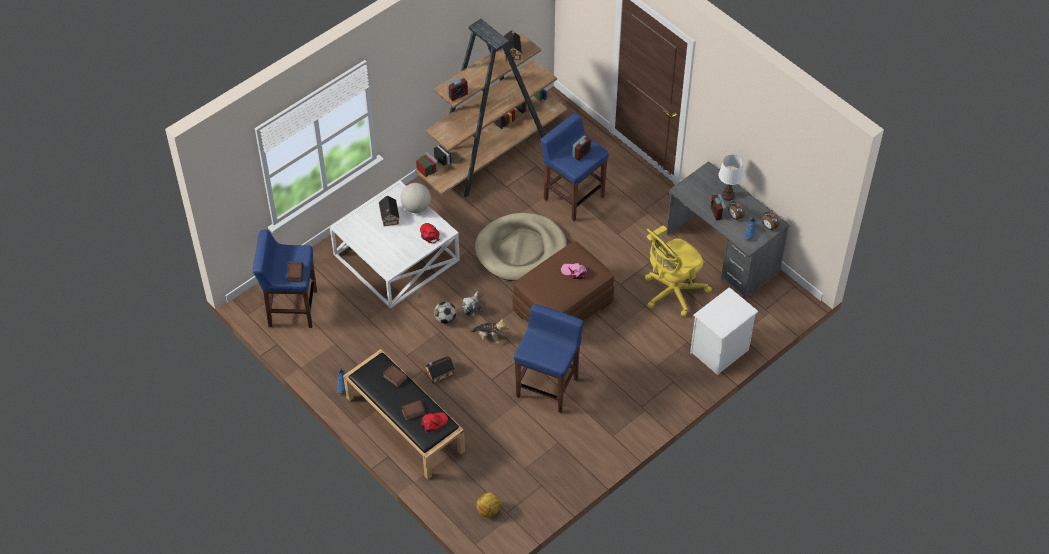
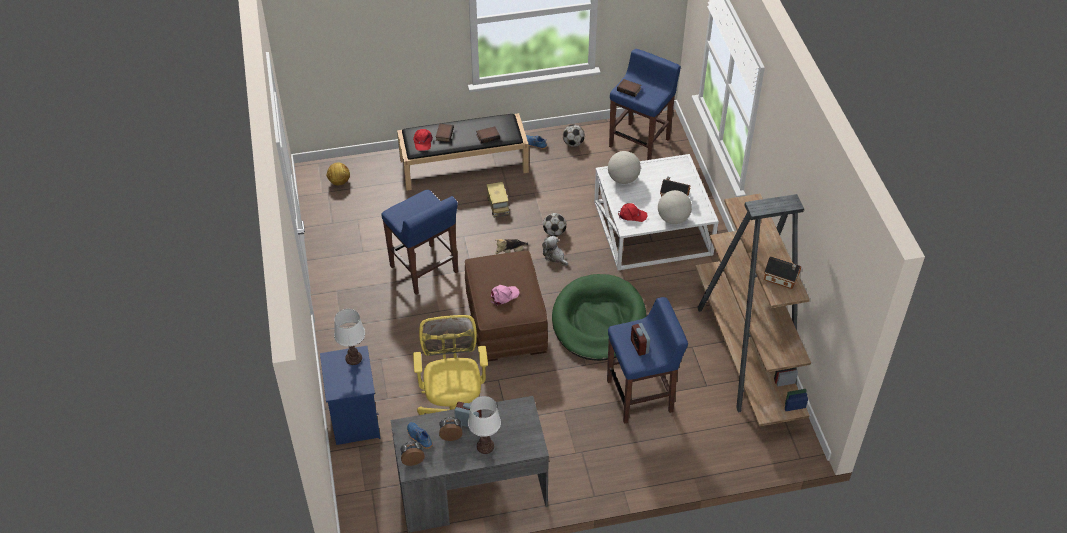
camera: 120 degrees right, 5 degrees down
(323, 356) = (573, 143): none -> football
(390, 257) = (623, 179): none -> globe
(438, 373) = (498, 205): toy house -> toy truck
(457, 95) = (738, 207): alarm clock -> none
(520, 250) = (598, 321): beige dog bed -> green dog bed
(711, 315) = (353, 358): none -> white table lamp
(719, 352) = (354, 419): white nightstand -> blue nightstand

